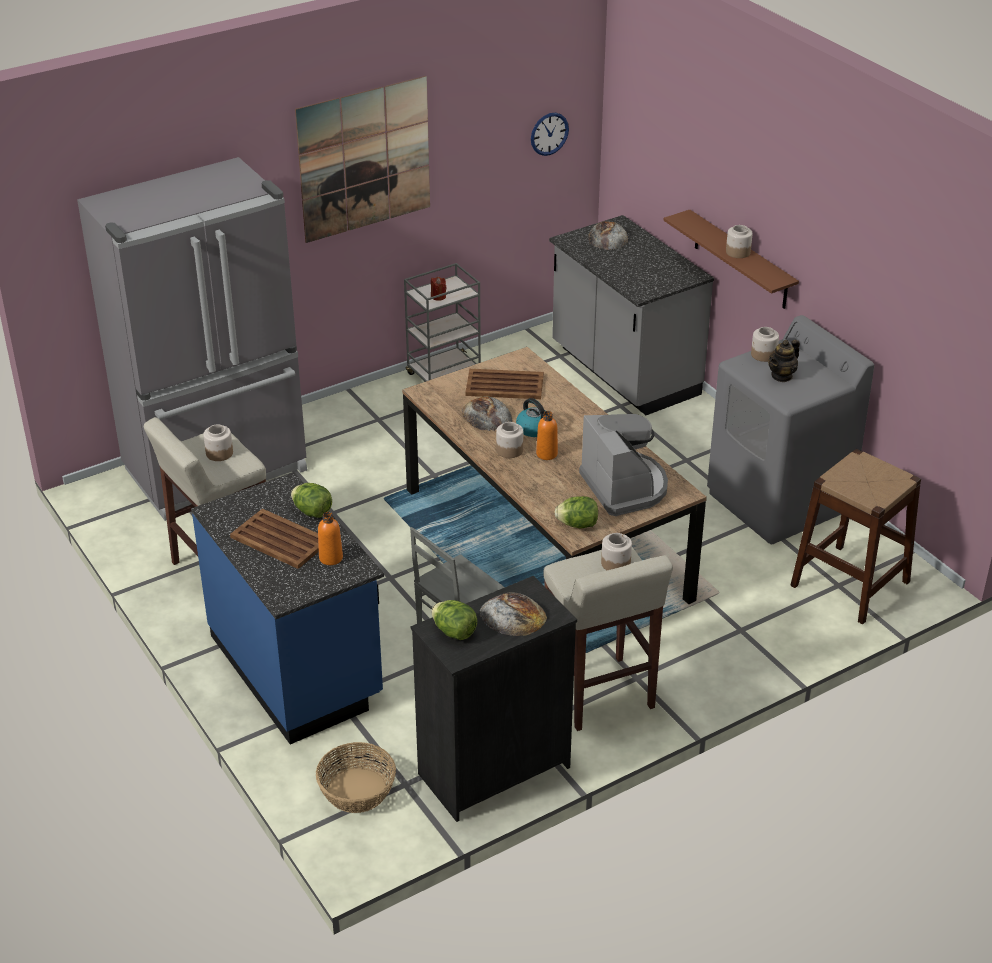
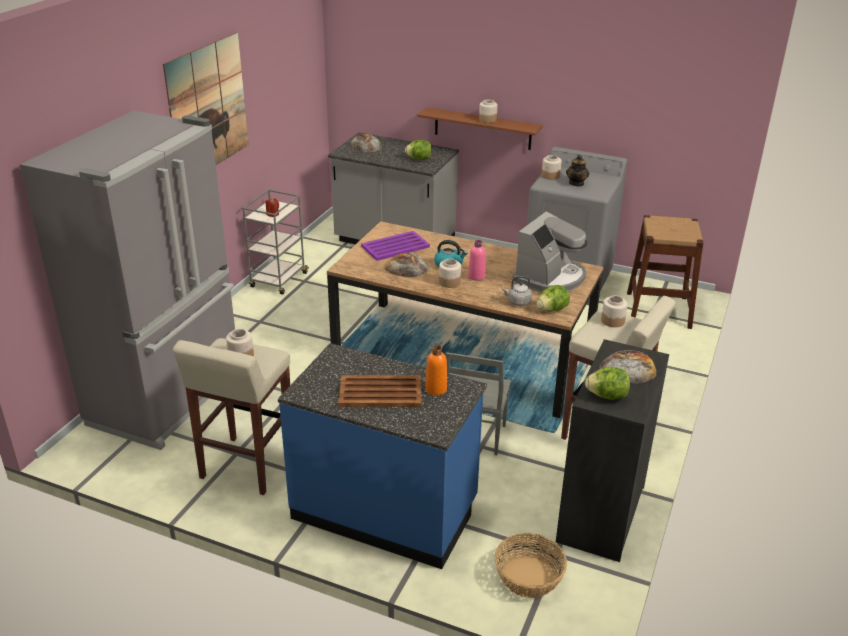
camera: 35 degrees left, 5 degrees down
(312, 512) = (380, 364): lettuce -> lettuce (419, 159)
(505, 385) = (396, 246): brown tray -> purple tray
(546, 454) = (476, 276): orange bottle -> pink bottle
(549, 134) = (302, 79): wall clock -> none
(552, 501) = (517, 302): none -> grey kettle
(625, 487) = (550, 278): coffee machine -> coffee machine turned 90 degrees clockwise

